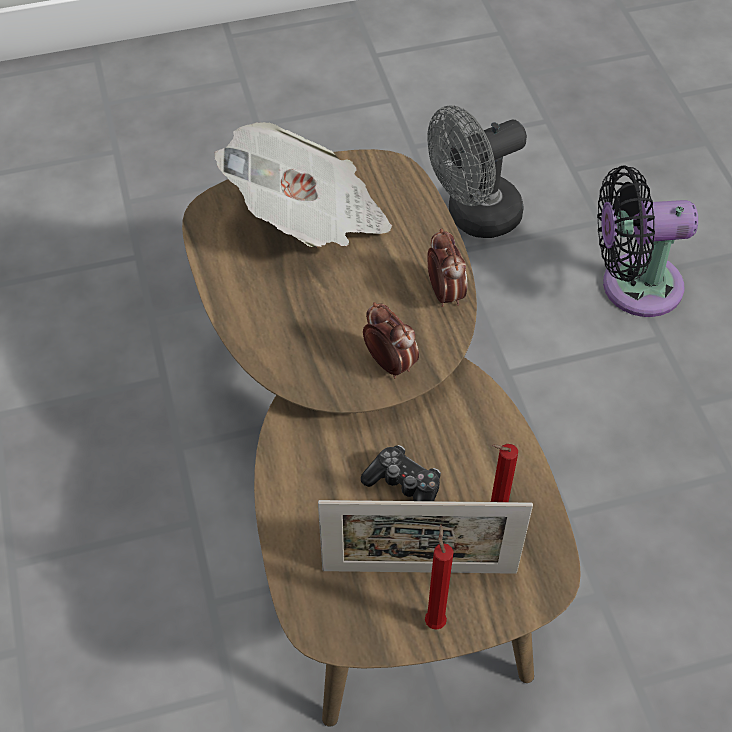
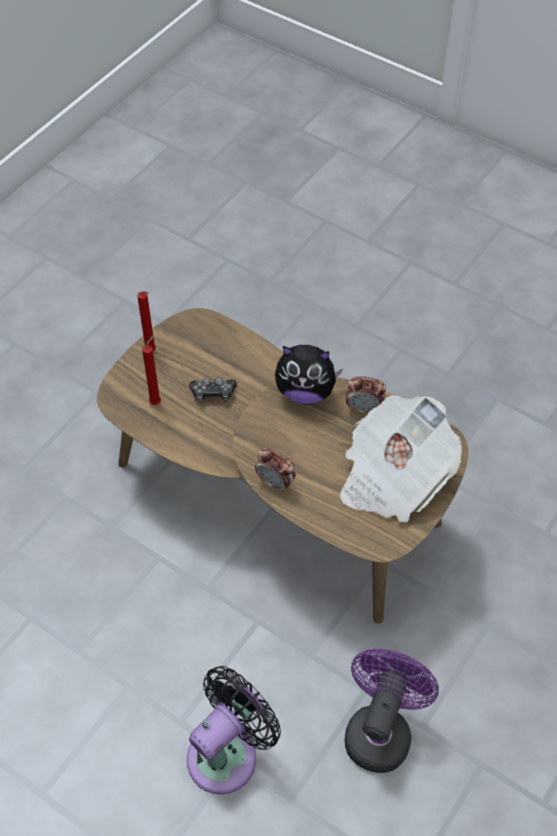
camera: 140 degrees right, 0 degrees up
(300, 372) = (305, 392): none -> plush toy
(389, 363) = (267, 425): alarm clock -> alarm clock (364, 409)
(419, 570) = (174, 365): picture frame -> none
(473, 217) = (380, 729): grey fan -> purple fan

